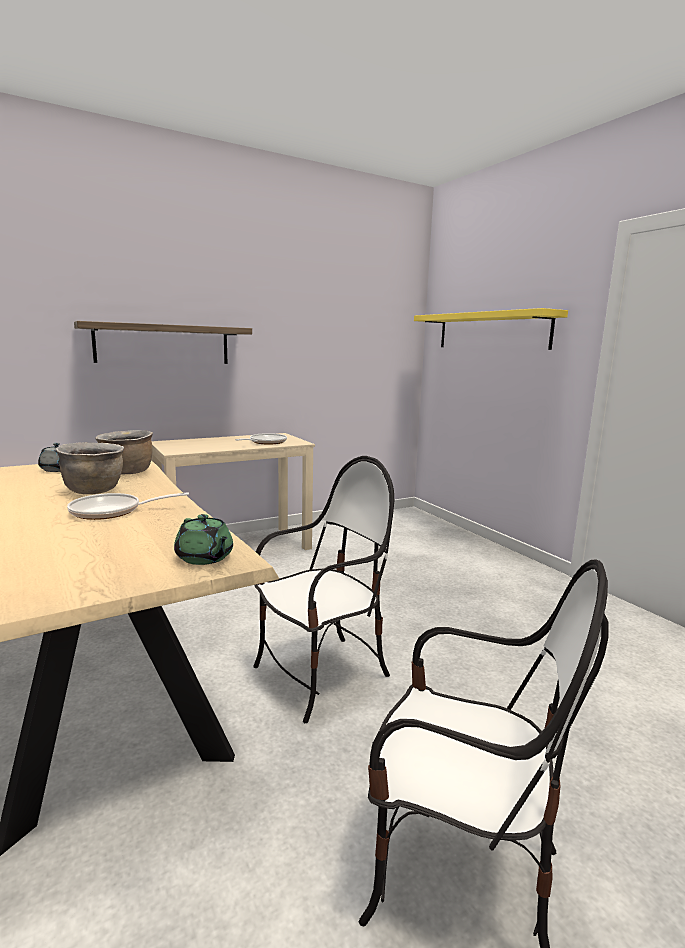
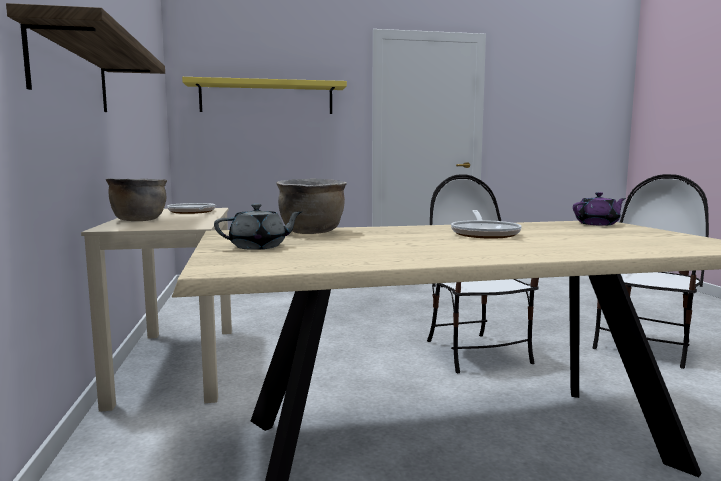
camera: 70 degrees left, 5 degrees down
(94, 490) = (398, 237): brown cooking pot -> brown cooking pot (139, 220)
(205, 558) = (598, 224): green teapot -> purple teapot

